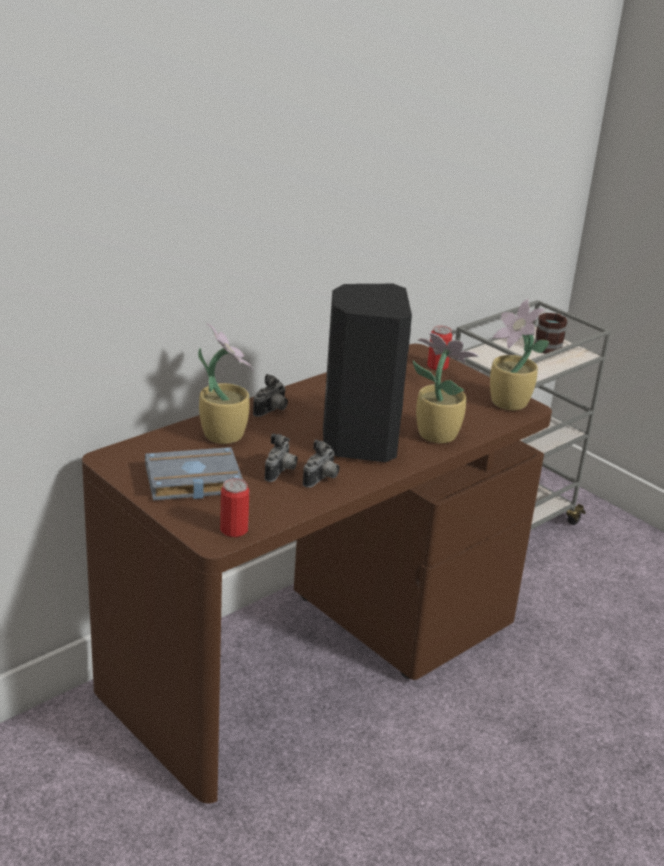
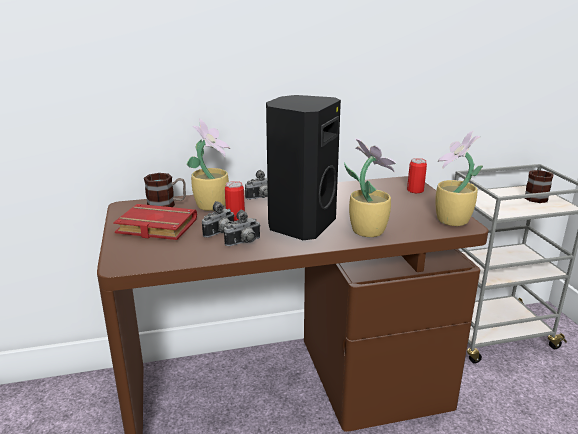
camera: 30 degrees right, 5 degrees down
(164, 446) = (167, 205): none -> mug
(191, 482) = (154, 228): grey book -> red book
(234, 530) = (141, 262): can -> can (235, 217)

